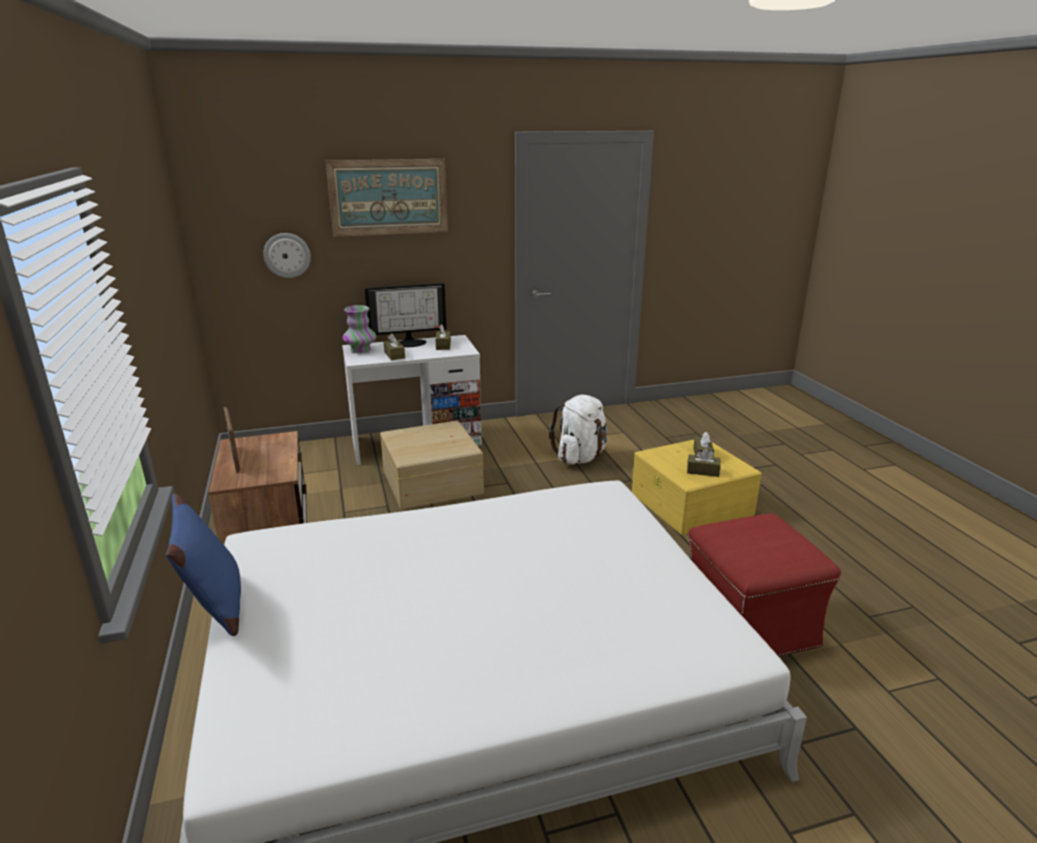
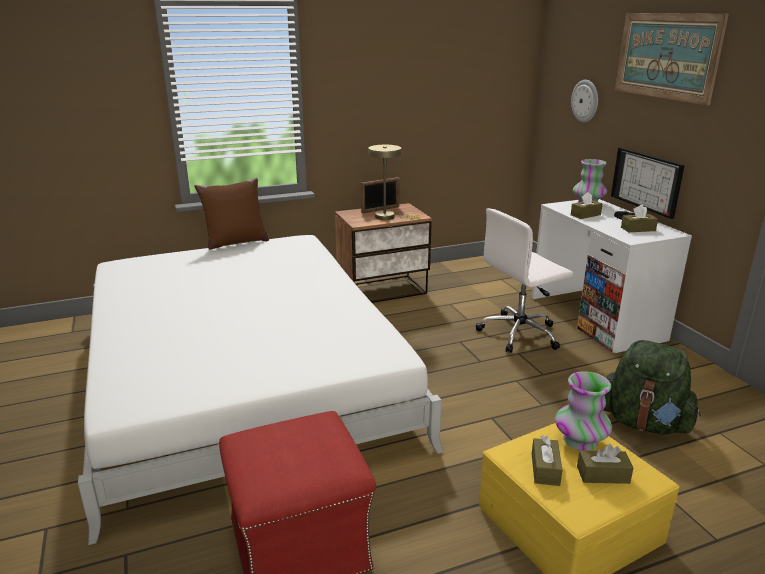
camera: 85 degrees right, 0 degrees up
(216, 608) = (235, 242): blue pillow -> brown pillow
(272, 455) = (388, 217): none -> beige table lamp
(431, 482) = (520, 333): beige storage box -> white office chair
(580, 457) = (644, 423): white backpack -> green backpack
(669, 455) = (580, 441): none -> vase

